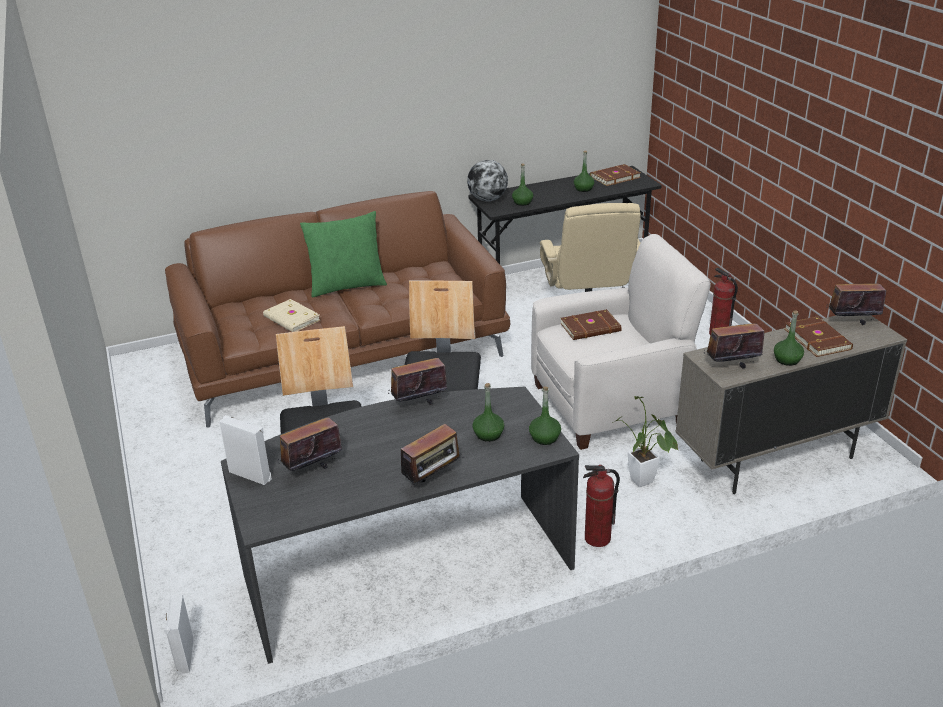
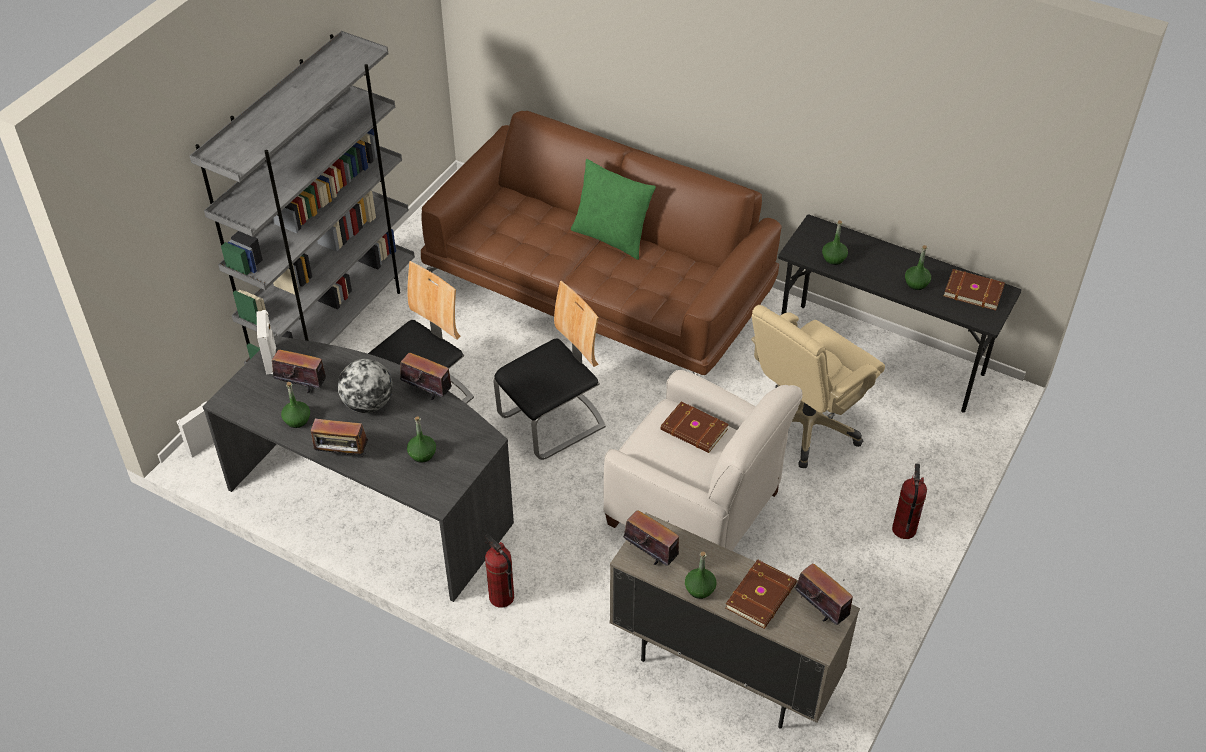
camera: 50 degrees right, 15 degrees up
(169, 496) = (335, 325): none -> grey bookcase
(291, 319) = (526, 241): beige book -> none
(487, 199) = (812, 232): globe -> globe (368, 404)
(544, 438) = (446, 488): green bottle -> green bottle (297, 420)
(644, 483) = (599, 592): potted plant -> none

